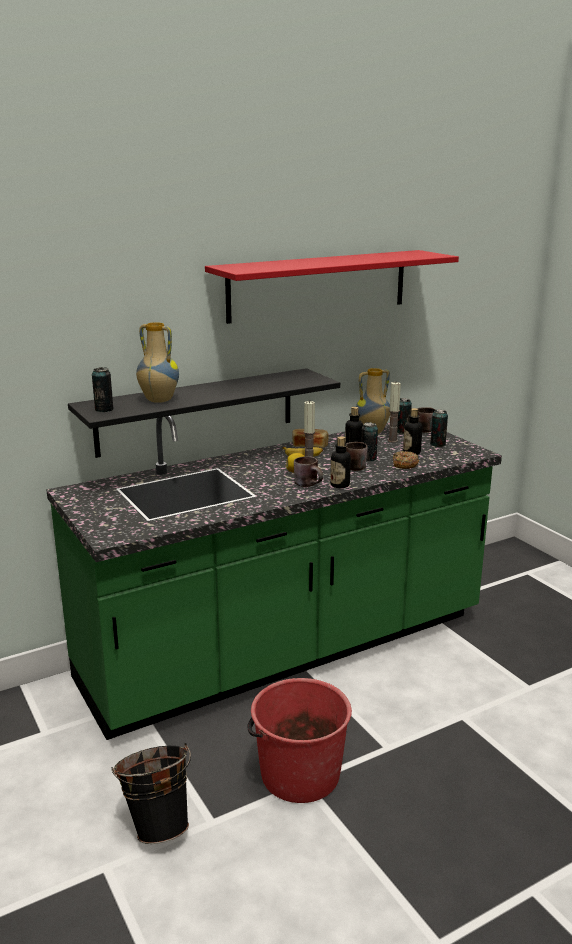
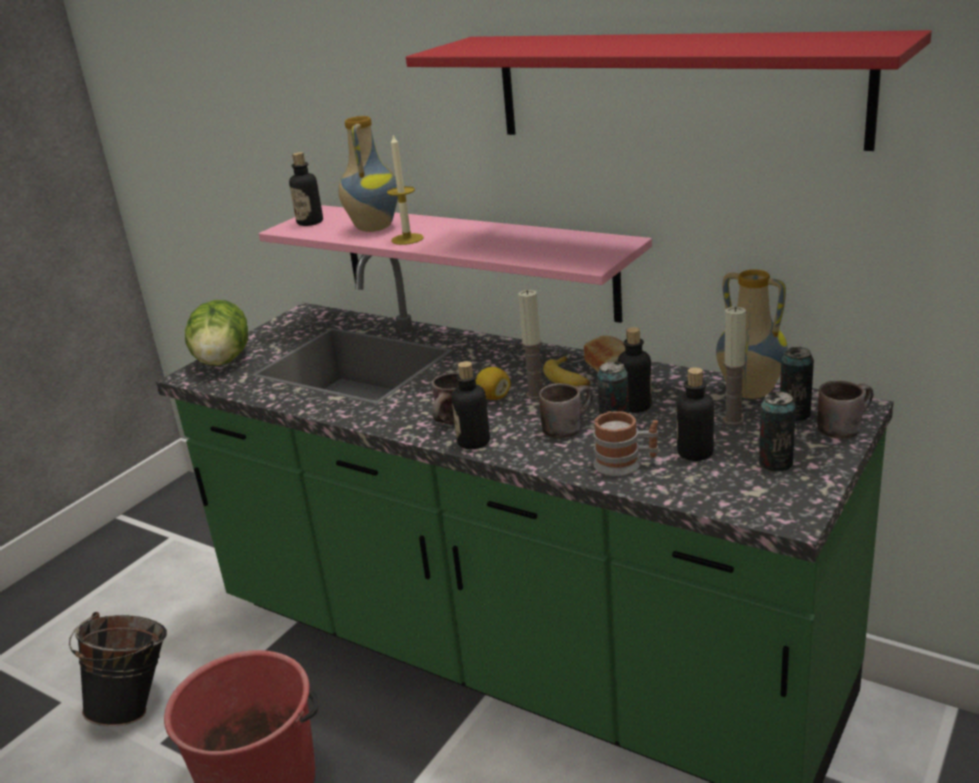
camera: 65 degrees right, 5 degrees up
(104, 409) = (310, 222): can -> bottle
(105, 525) = (223, 361): none -> lettuce
(197, 411) = (474, 260): black shelf -> pink shelf
(200, 398) = (407, 239): none -> candle
(404, 464) = (625, 464): donut -> mug

